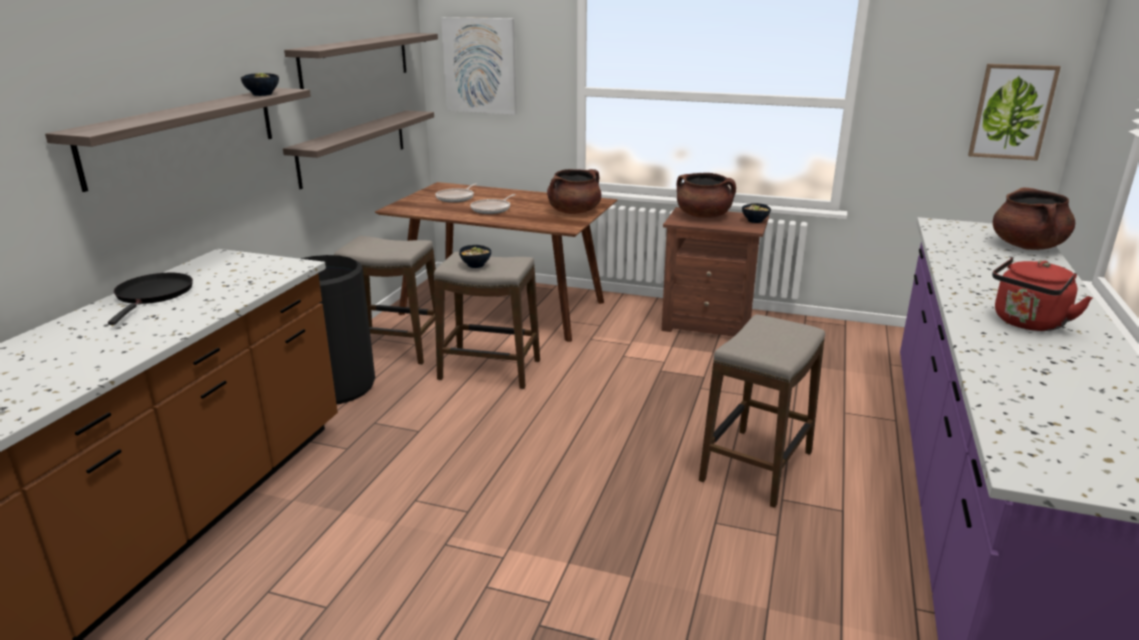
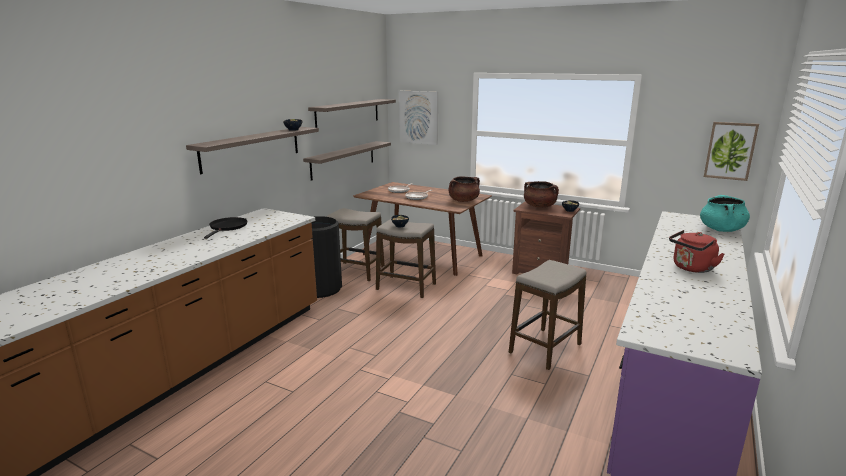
camera: 10 degrees right, 5 degrees down
(1027, 246) = (721, 230): brown cooking pot -> turquoise cooking pot

